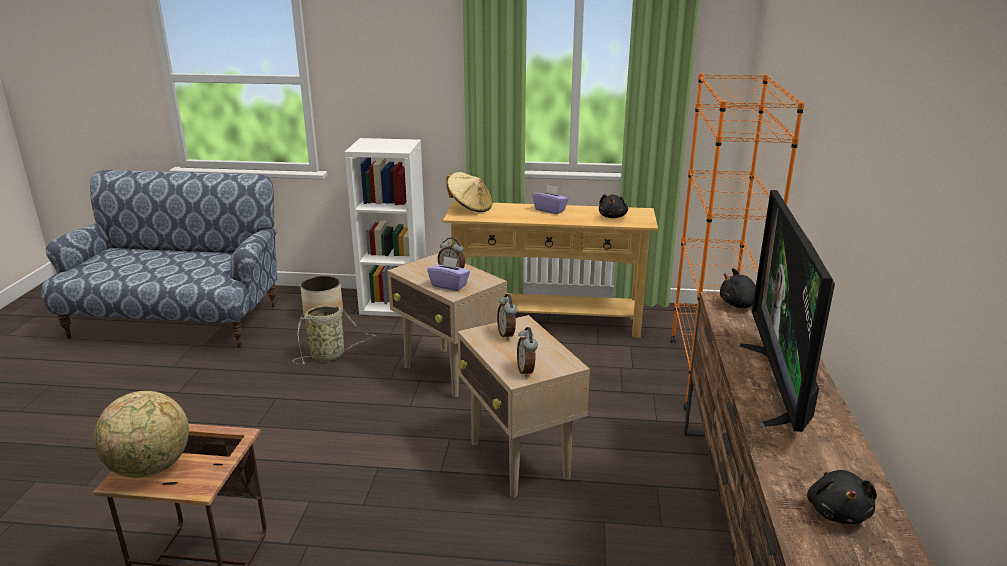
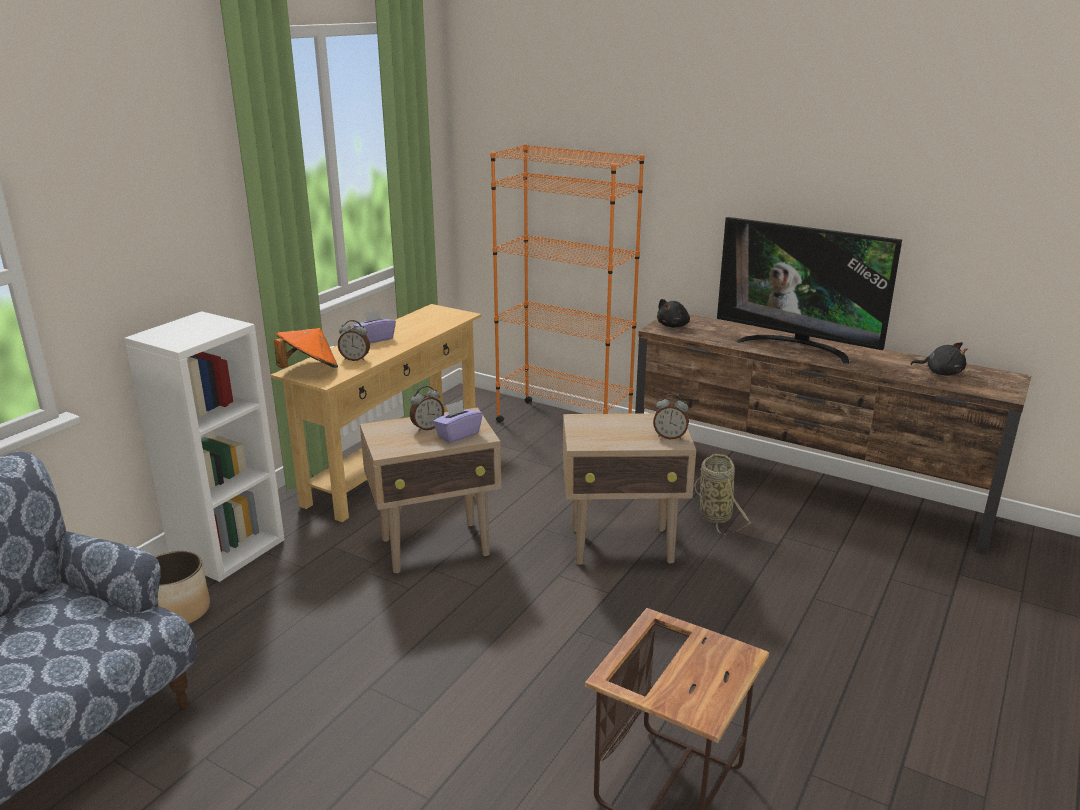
camera: 65 degrees left, 0 degrees up
(151, 468) = (691, 689): globe -> none
(330, 355) = (305, 624): basket -> basket (714, 514)
(470, 207) = (309, 370): beige hat -> orange hat
(507, 335) = (596, 430): alarm clock -> alarm clock (355, 359)
(612, 216) = (431, 321): black plush toy -> none

